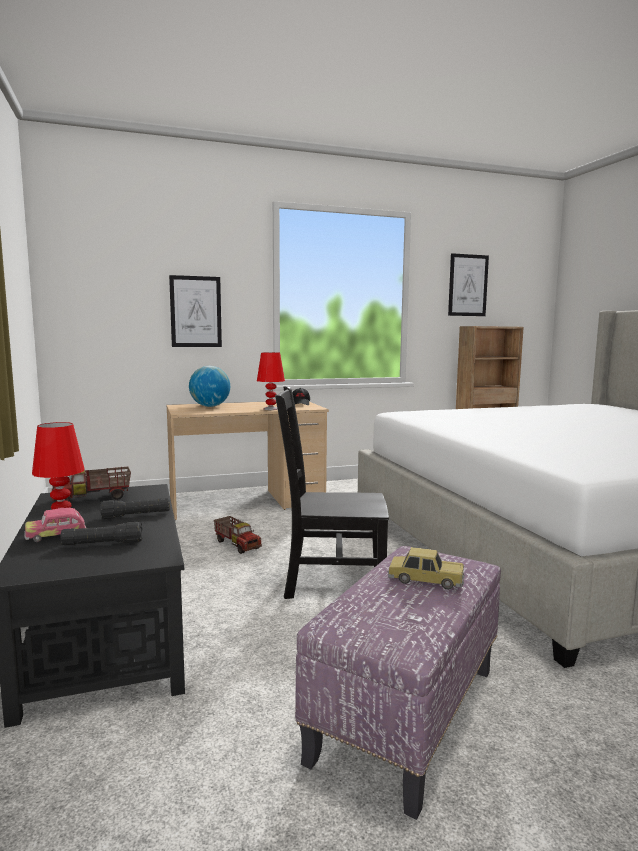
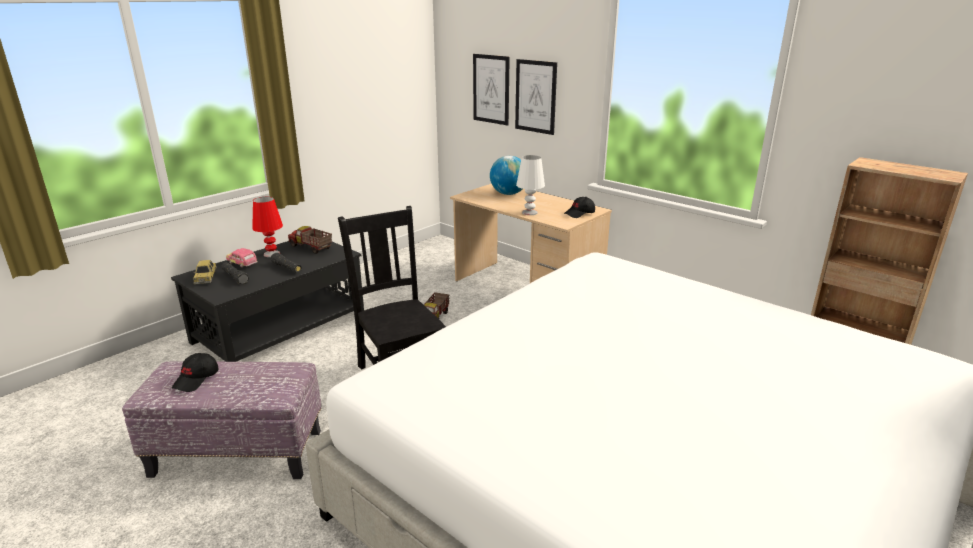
camera: 60 degrees right, 15 degrees up
(271, 409) = (529, 212): red table lamp -> white table lamp
(399, 602) = (196, 379): none -> black cap
(425, 580) = (234, 381): toy car -> toy car (206, 277)
(468, 285) = (901, 90): picture -> picture (491, 89)

